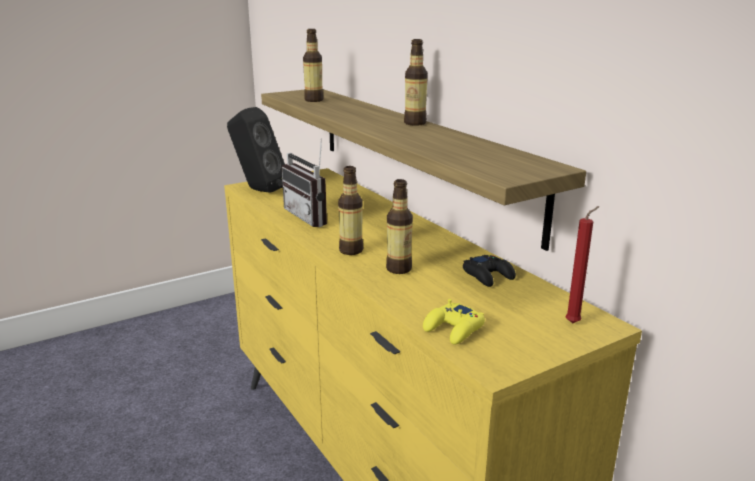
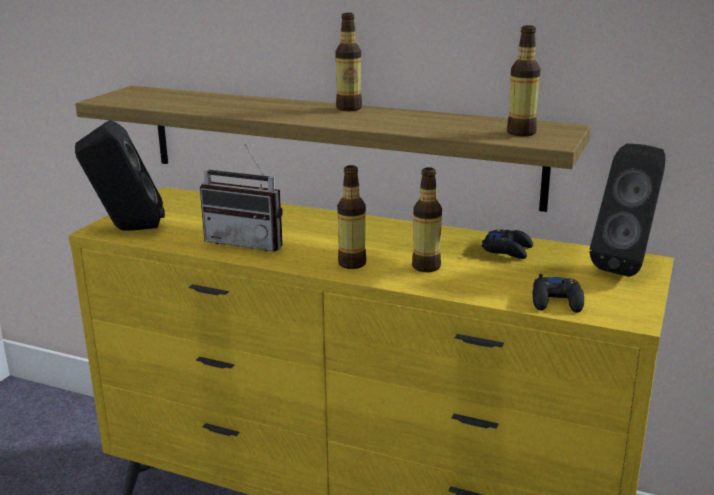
camera: 35 degrees left, 0 degrees up
(314, 100) = (170, 101): bottle -> bottle (521, 133)
(454, 329) = (557, 301): yellow game controller -> black game controller
(574, 323) = (627, 266): red candle -> black speaker

